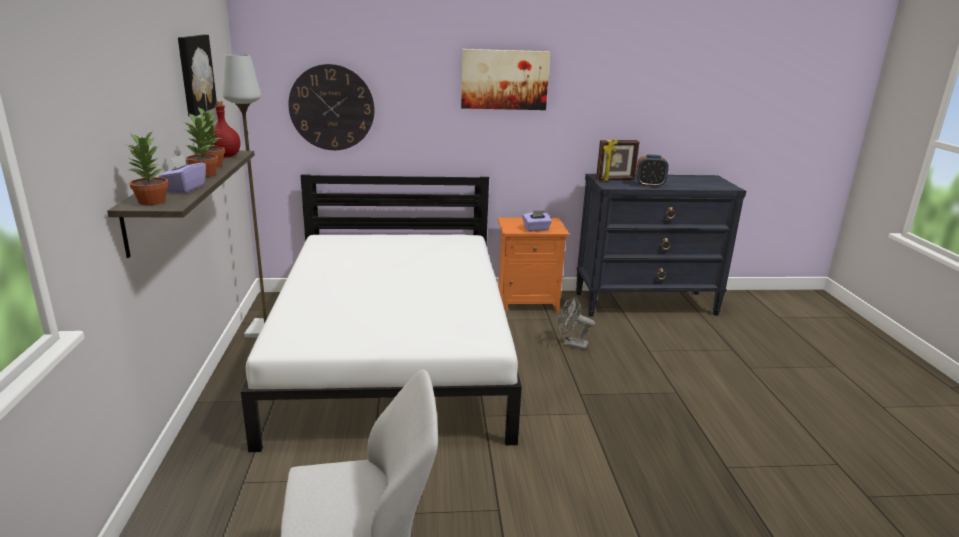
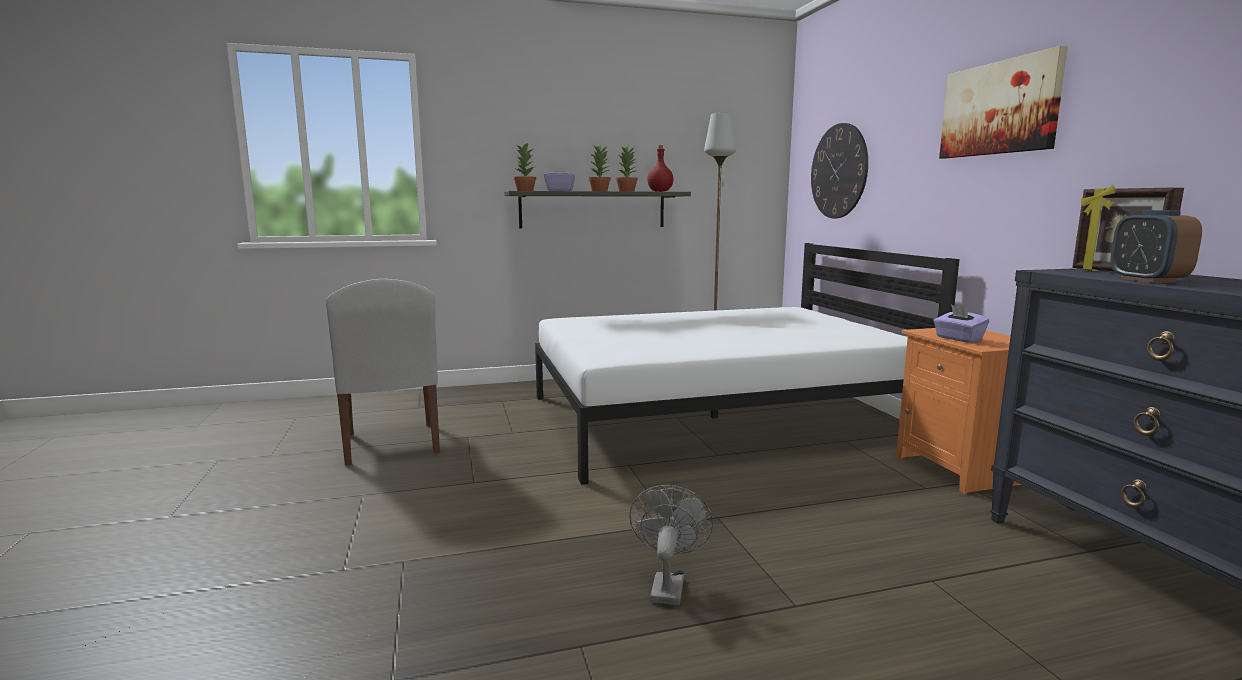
camera: 80 degrees right, 10 degrees down
(194, 74) = (683, 131): picture -> none
(571, 344) = (860, 507): grey fan -> grey fan (667, 585)

